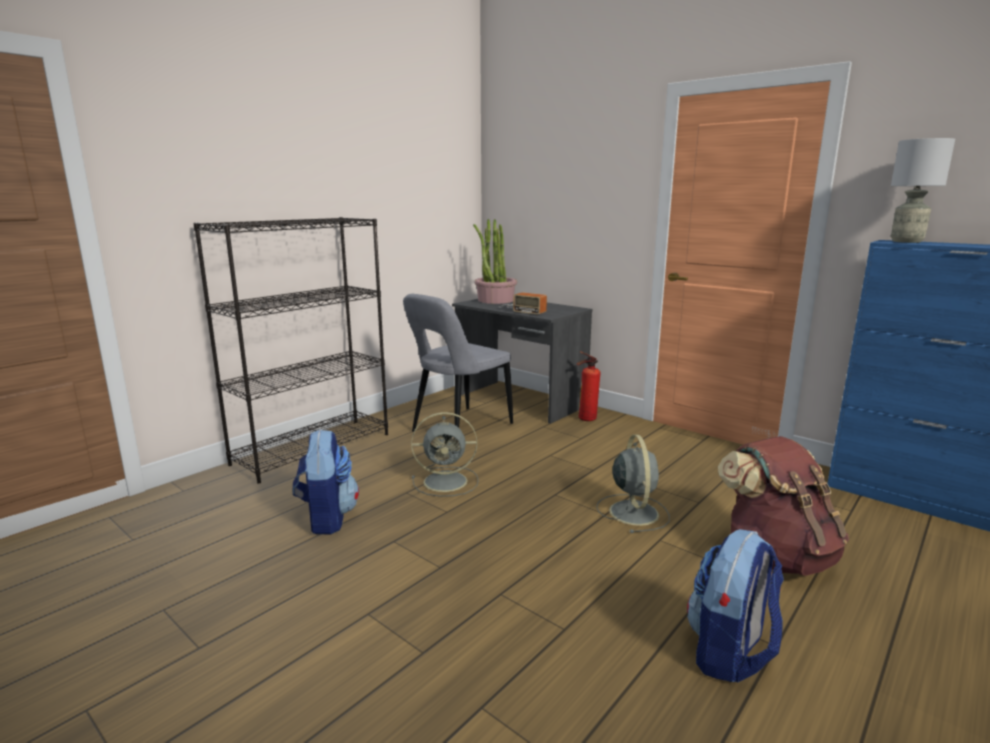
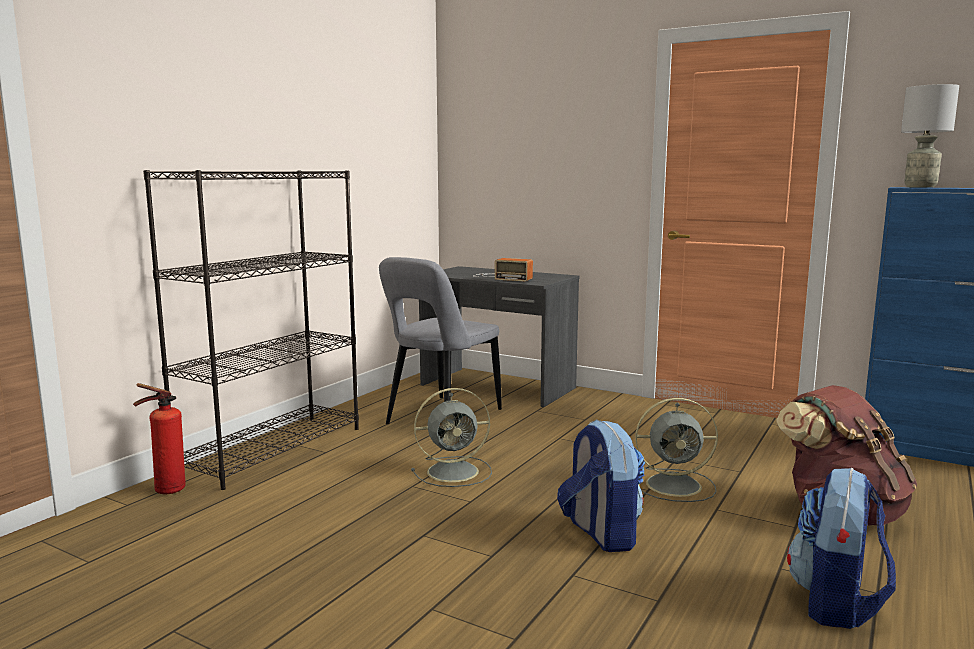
camera: 10 degrees left, 5 degrees down
(327, 518) = (330, 519): backpack -> backpack (600, 533)
(495, 300) = (463, 270): potted plant -> none
(585, 419) = (580, 401): fire extinguisher -> fire extinguisher (165, 491)
(633, 511) = (676, 485): grey fan -> grey fan turned 105 degrees clockwise

